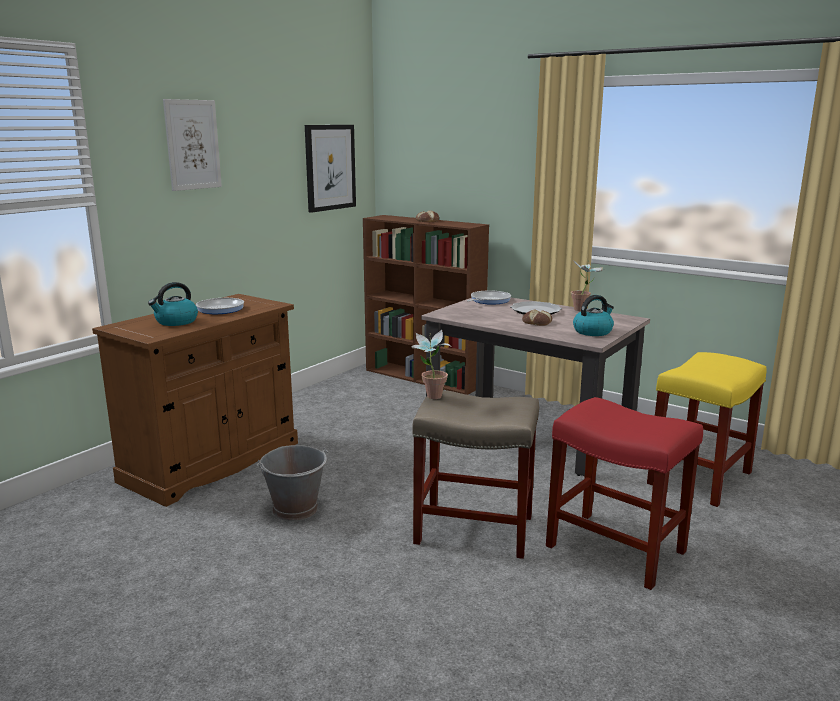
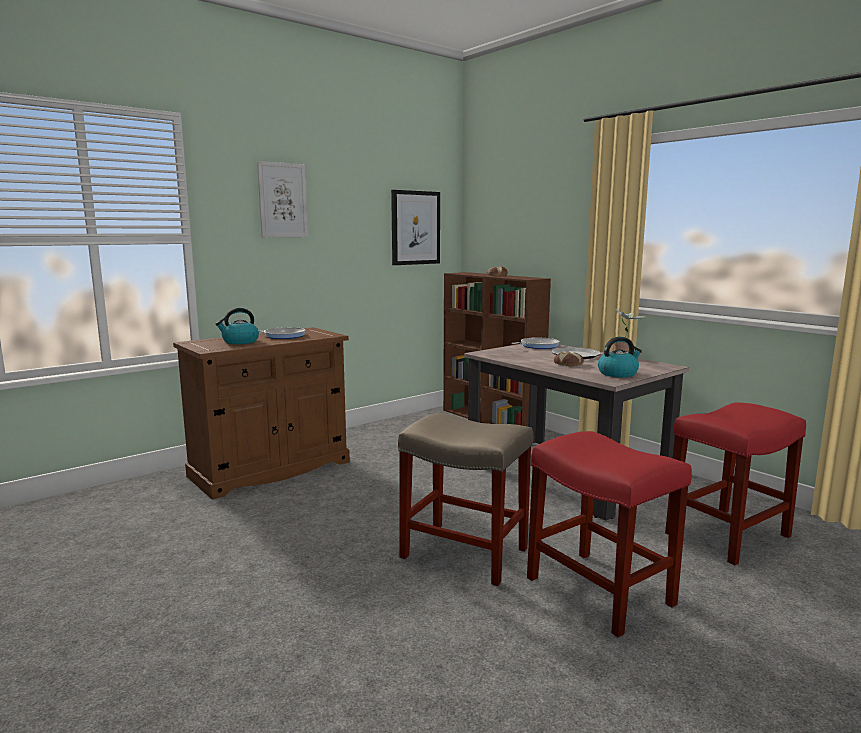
camera: 15 degrees right, 5 degrees down
(296, 509) = (314, 514): grey bucket -> none
(430, 398) = (424, 417): potted plant -> none
(699, 479) = (727, 535): yellow stool -> red stool

